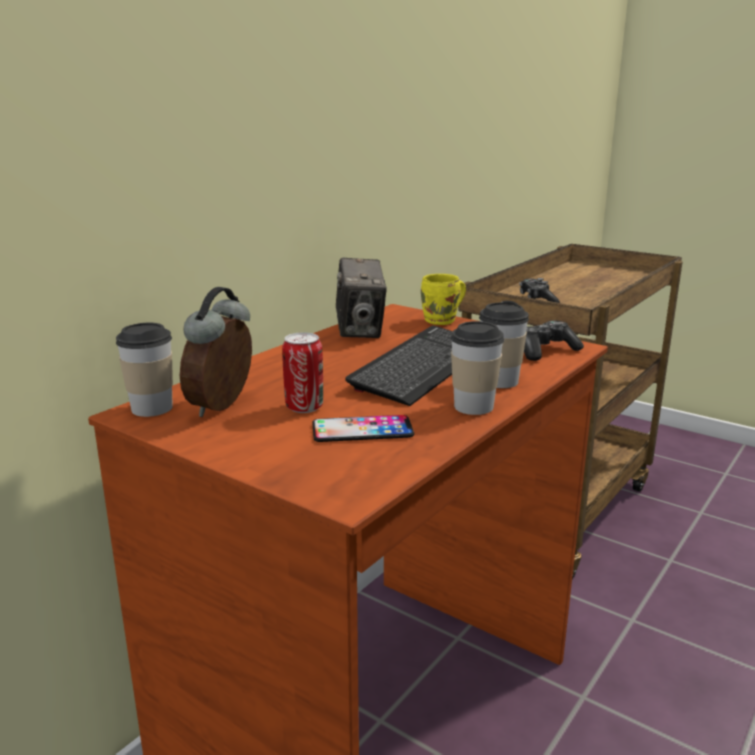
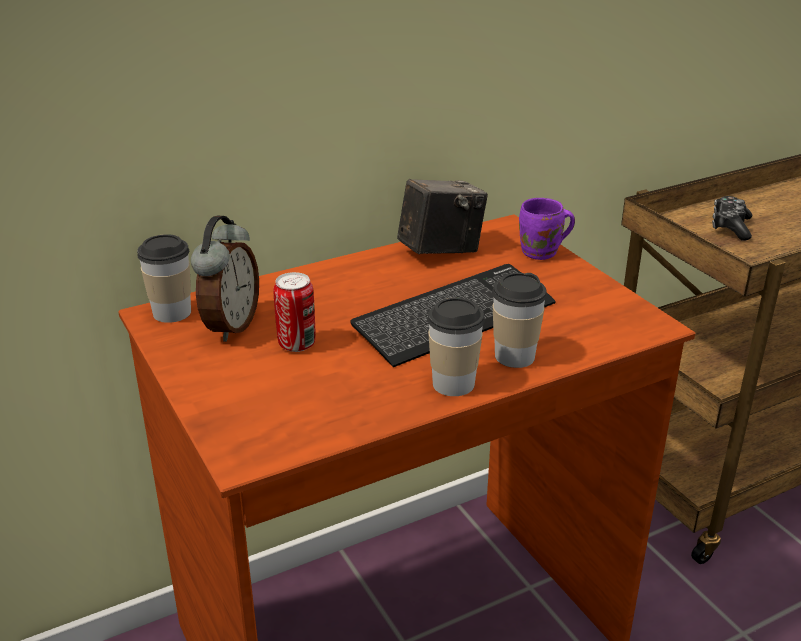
camera: 25 degrees right, 10 degrees up
(224, 407) = (230, 326): alarm clock -> alarm clock turned 150 degrees clockwise
(360, 331) = (440, 251): camera -> camera turned 135 degrees counterclockwise
(362, 429) = (323, 385): phone -> none
(442, 321) = (542, 253): yellow mug -> purple mug
(544, 351) = (610, 323): game controller -> none

